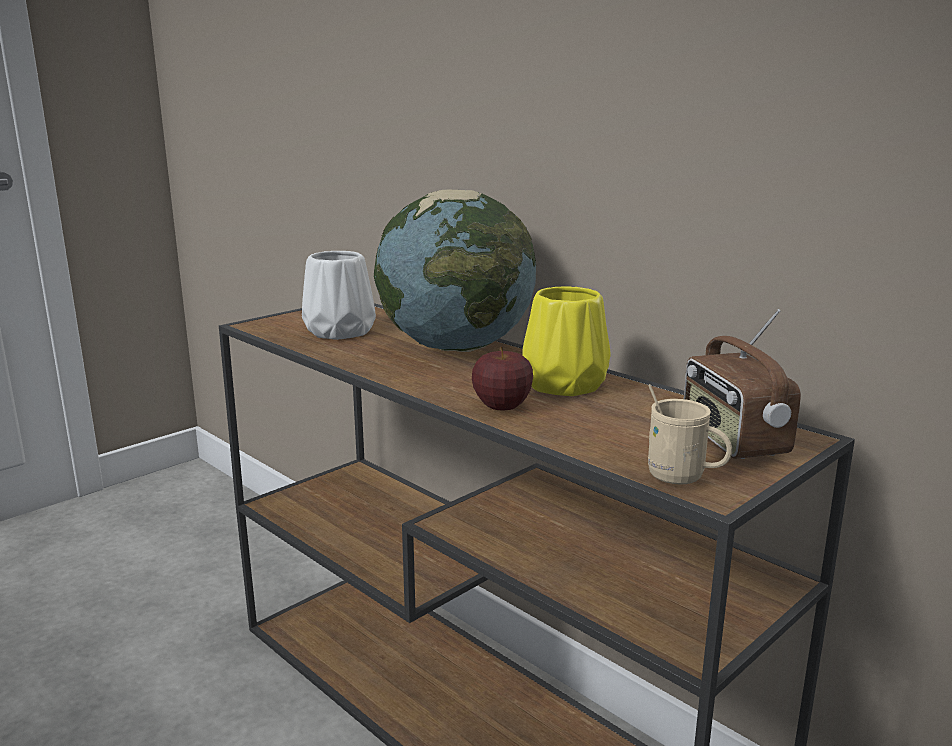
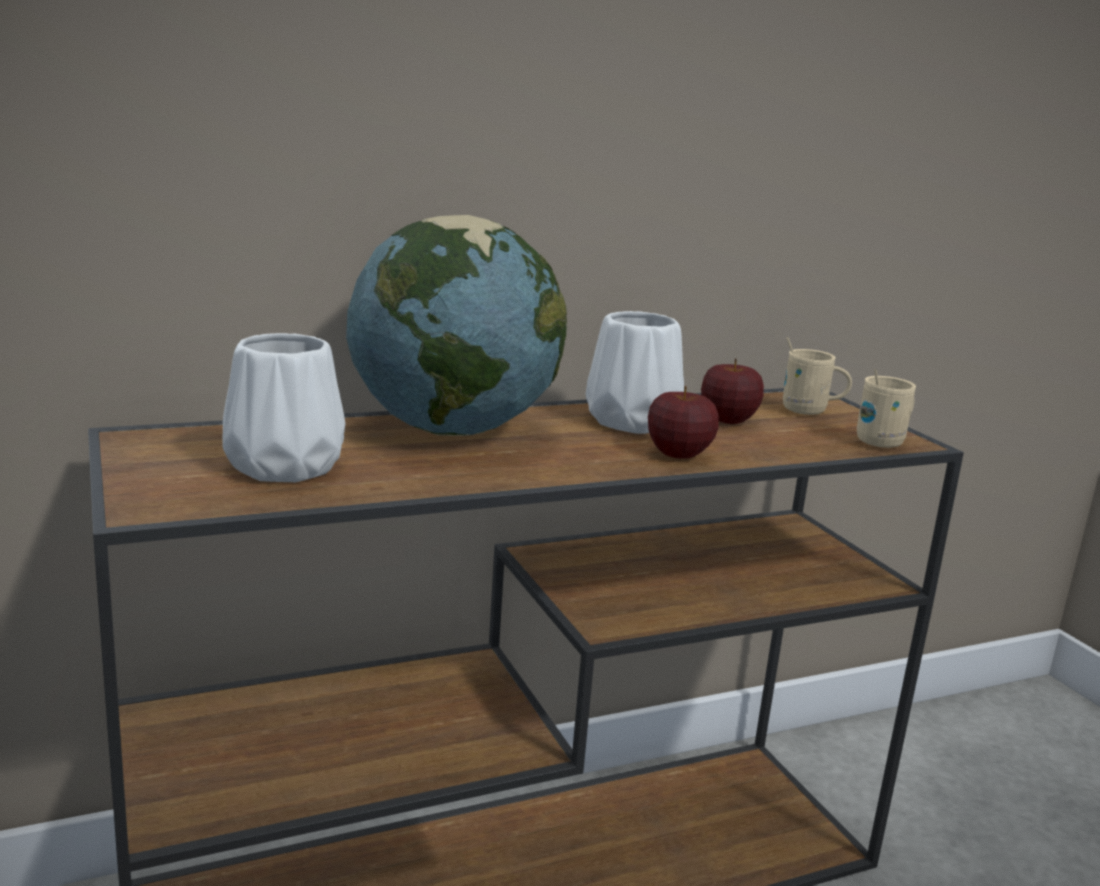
camera: 70 degrees left, 0 degrees up
(564, 385) = (634, 422): yellow vase -> white vase
(631, 413) = (728, 420): none -> apple
(731, 440) = (811, 411): radio -> beige mug

